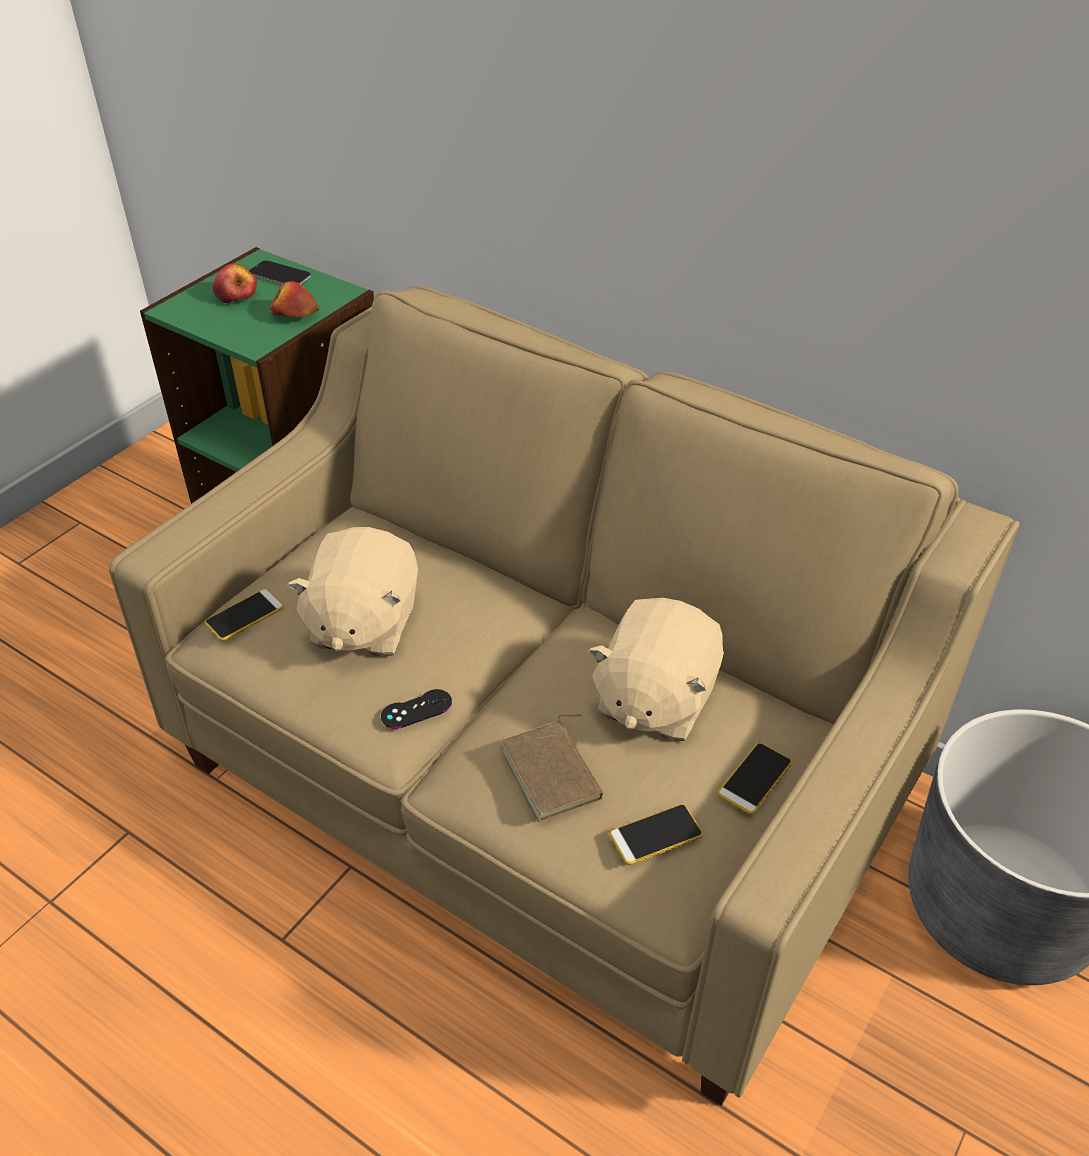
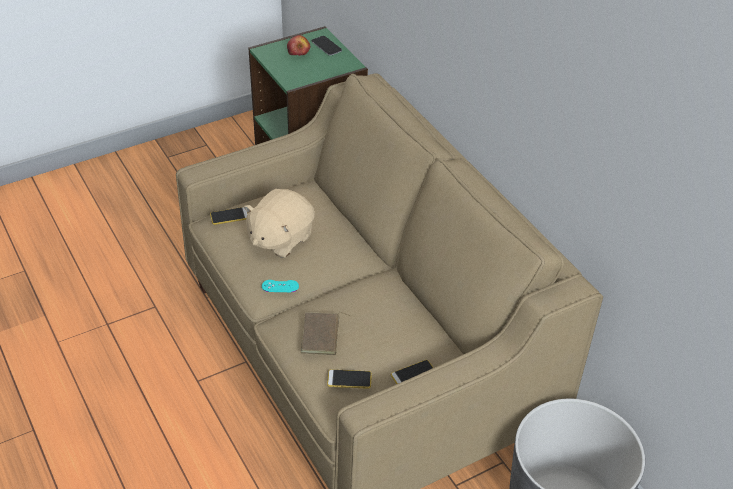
camera: 25 degrees right, 0 degrees up
(295, 314) = (320, 70): apple -> none
(416, 709) = (280, 286): black game controller -> turquoise game controller
(654, 699) = (392, 322): beige plush toy -> none

